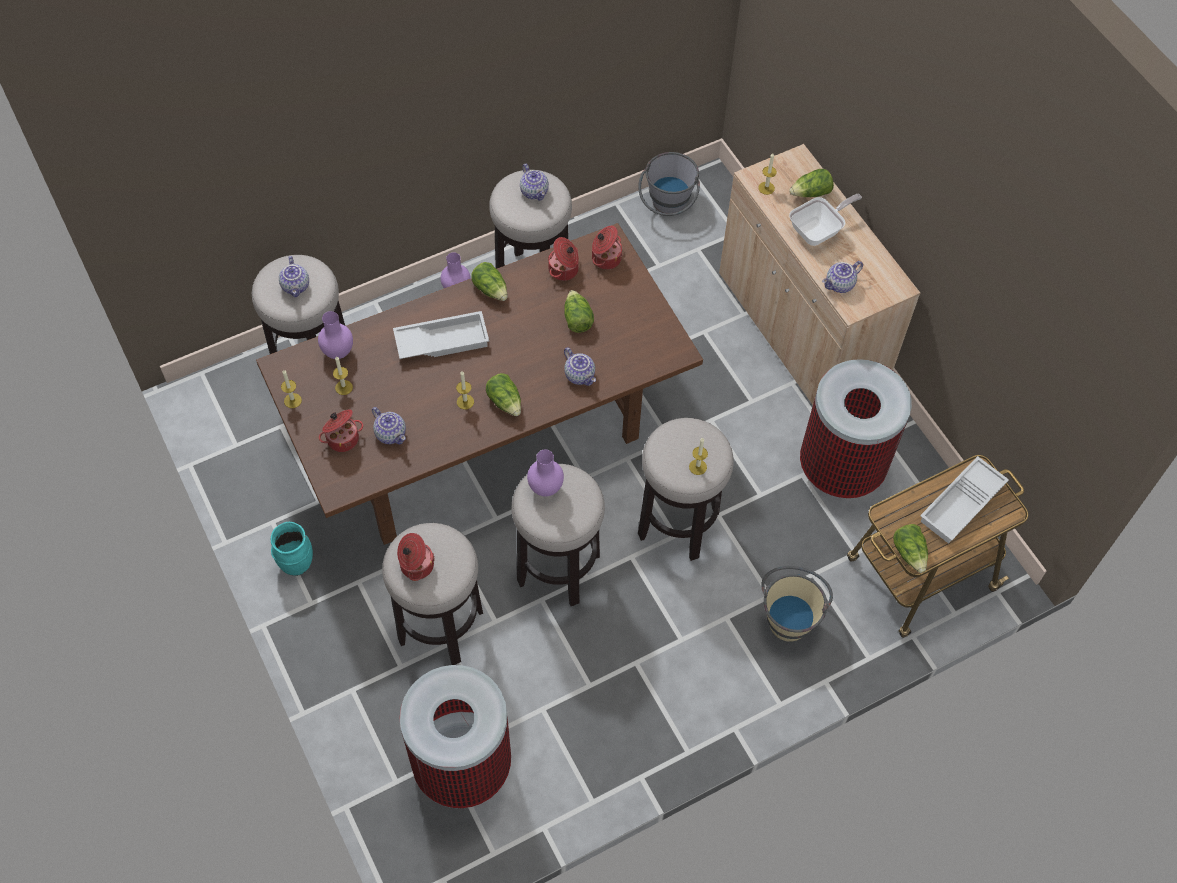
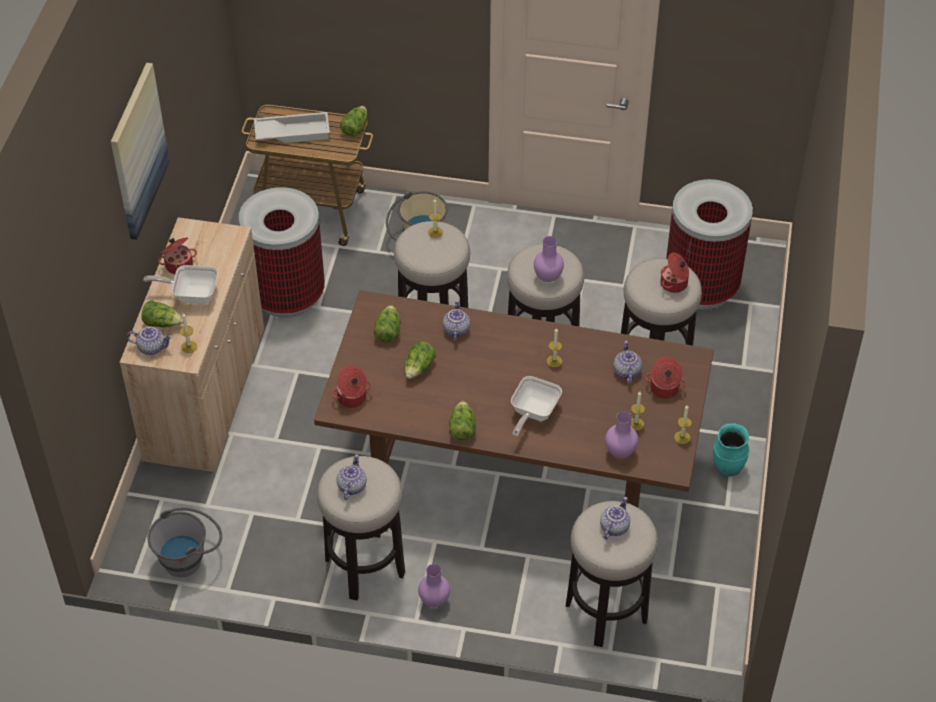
camera: 140 degrees left, 10 degrees down
(442, 340) = (532, 413): white tray -> frying pan
(505, 401) = (525, 344): lettuce -> lettuce (387, 331)
(564, 270) = (392, 408): cooking pot -> cooking pot (179, 264)
(840, 285) = (224, 252): teapot -> teapot (152, 347)
(918, 131) = (137, 151): none -> picture

